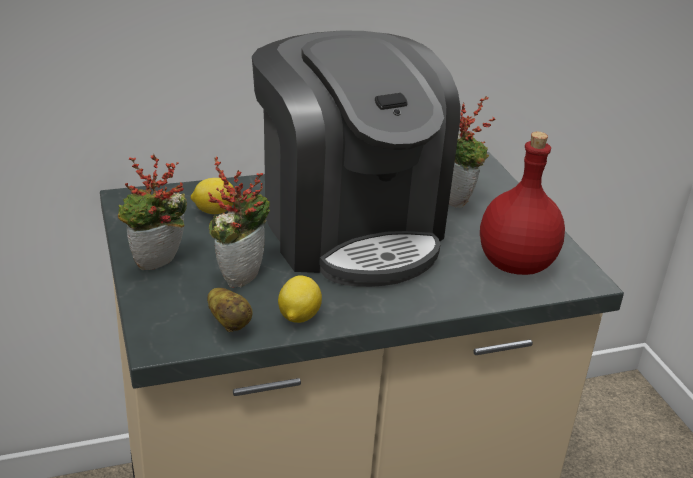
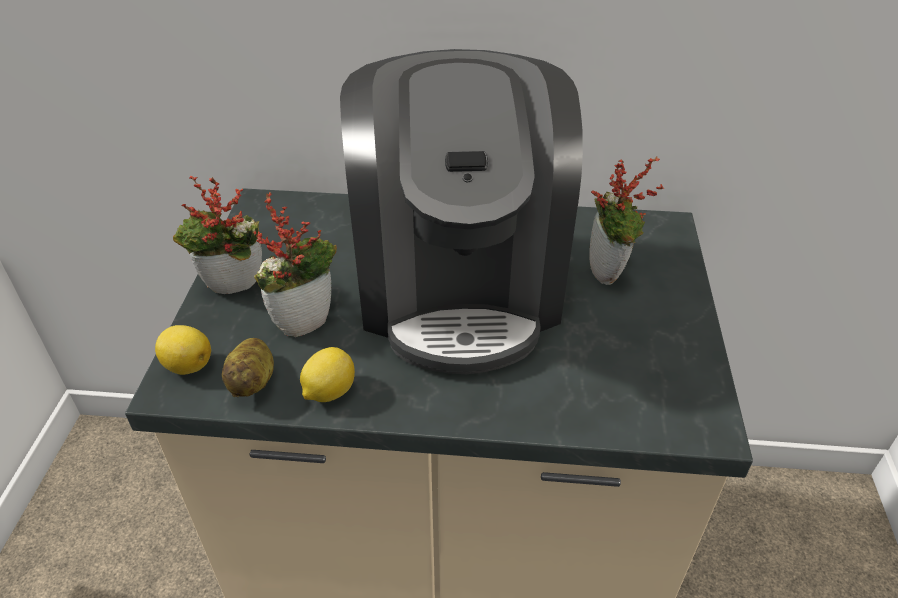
camera: 25 degrees right, 10 degrees up
(213, 211) = (331, 234): lemon -> lemon (187, 365)
(514, 264) = (626, 380): red bottle -> none

